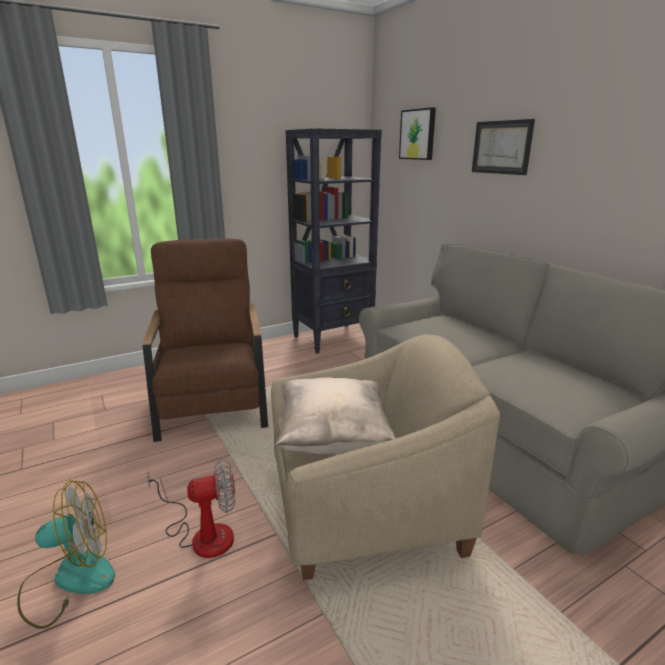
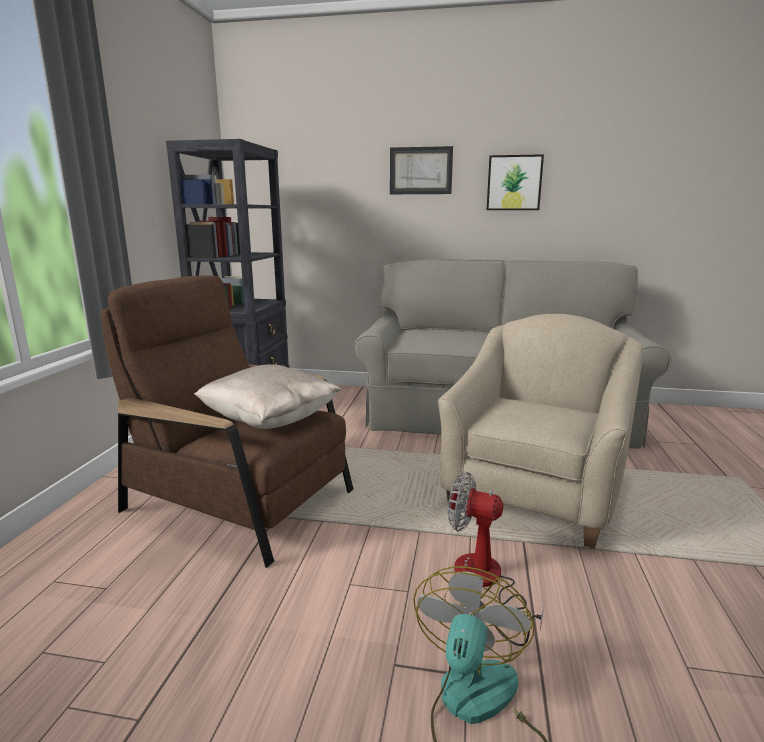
camera: 50 degrees left, 5 degrees down
(202, 534) = (485, 583): fan -> fan turned 90 degrees counterclockwise
(333, 438) = (546, 417): beige pillow -> beige pillow (270, 421)
(418, 134) = (307, 159): picture -> picture (514, 183)

